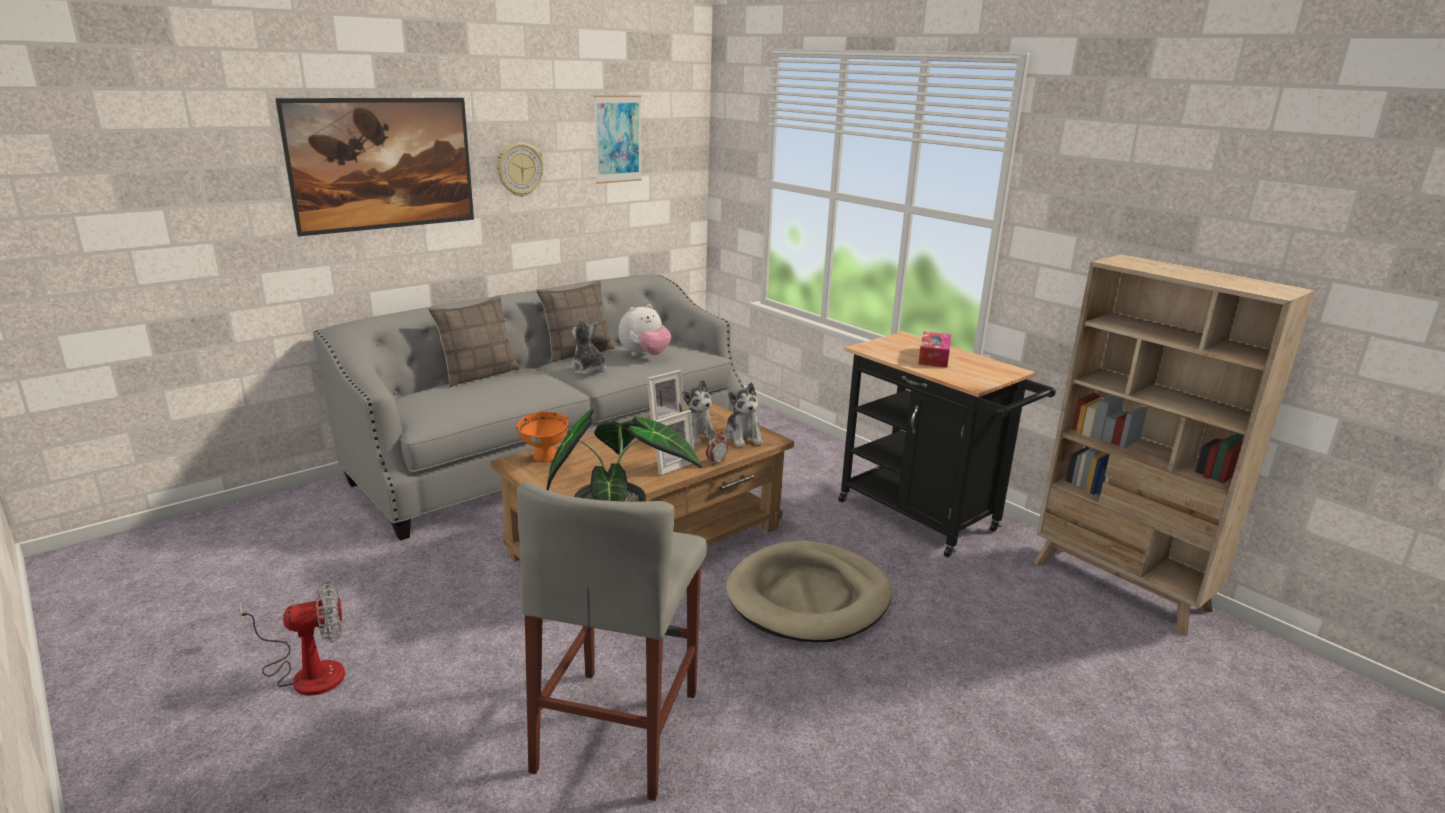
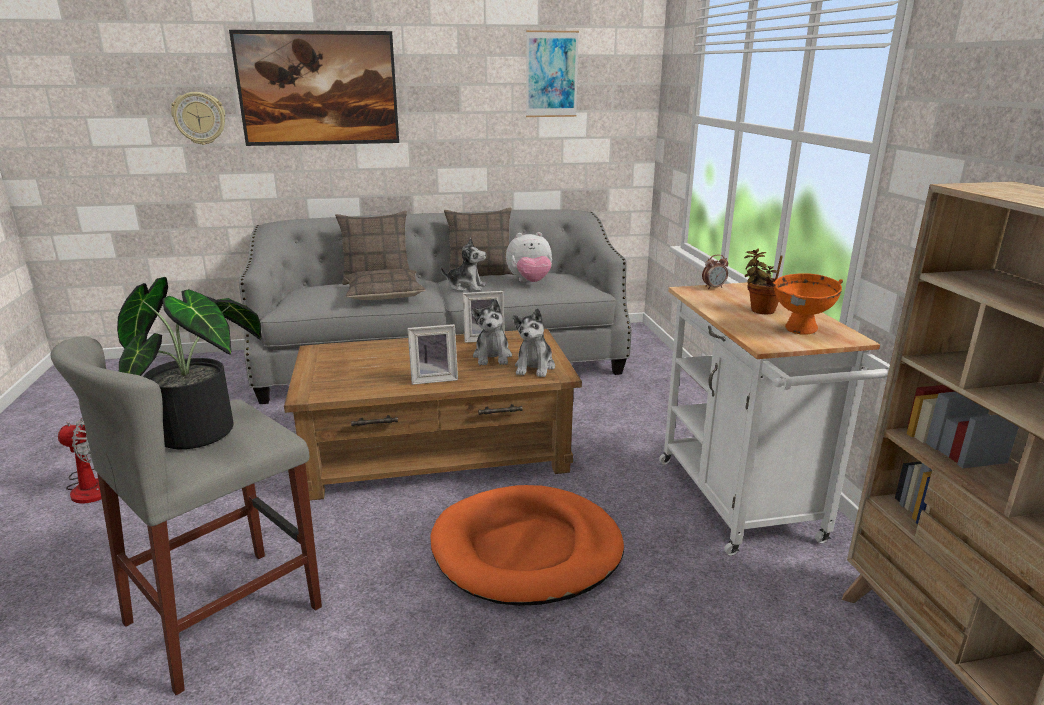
camera: 30 degrees right, 0 degrees up
(514, 390) = (384, 294): none -> pillow
(519, 169) = (446, 99): wall clock -> wall clock (199, 118)
(545, 458) = (341, 352): orange bowl -> orange bowl (801, 331)
(588, 370) = (466, 287): plush toy -> plush toy turned 120 degrees clockwise
(716, 462) = (478, 384): alarm clock -> alarm clock (713, 287)
(809, 597) = (527, 550): beige dog bed -> orange dog bed
(925, 519) = (744, 506): black cart -> white cart
(933, 357) = (760, 310): tissue box -> potted plant

